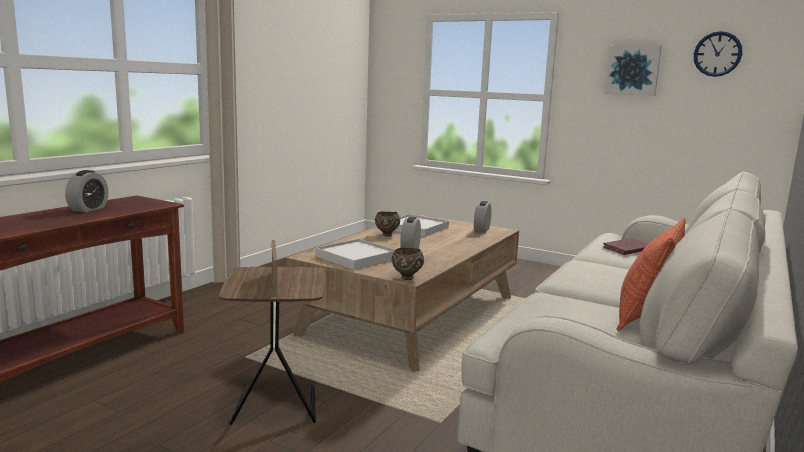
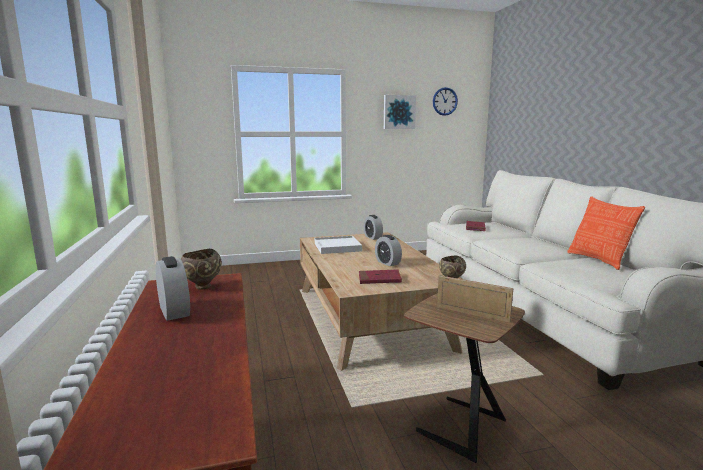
camera: 45 degrees left, 0 degrees up
(356, 257) = (379, 279): white tray -> red book
(386, 235) = (338, 257): brown bowl -> brown bowl (202, 287)

